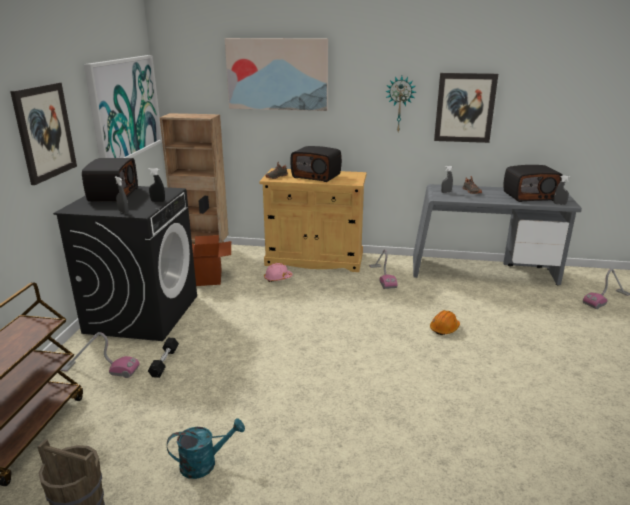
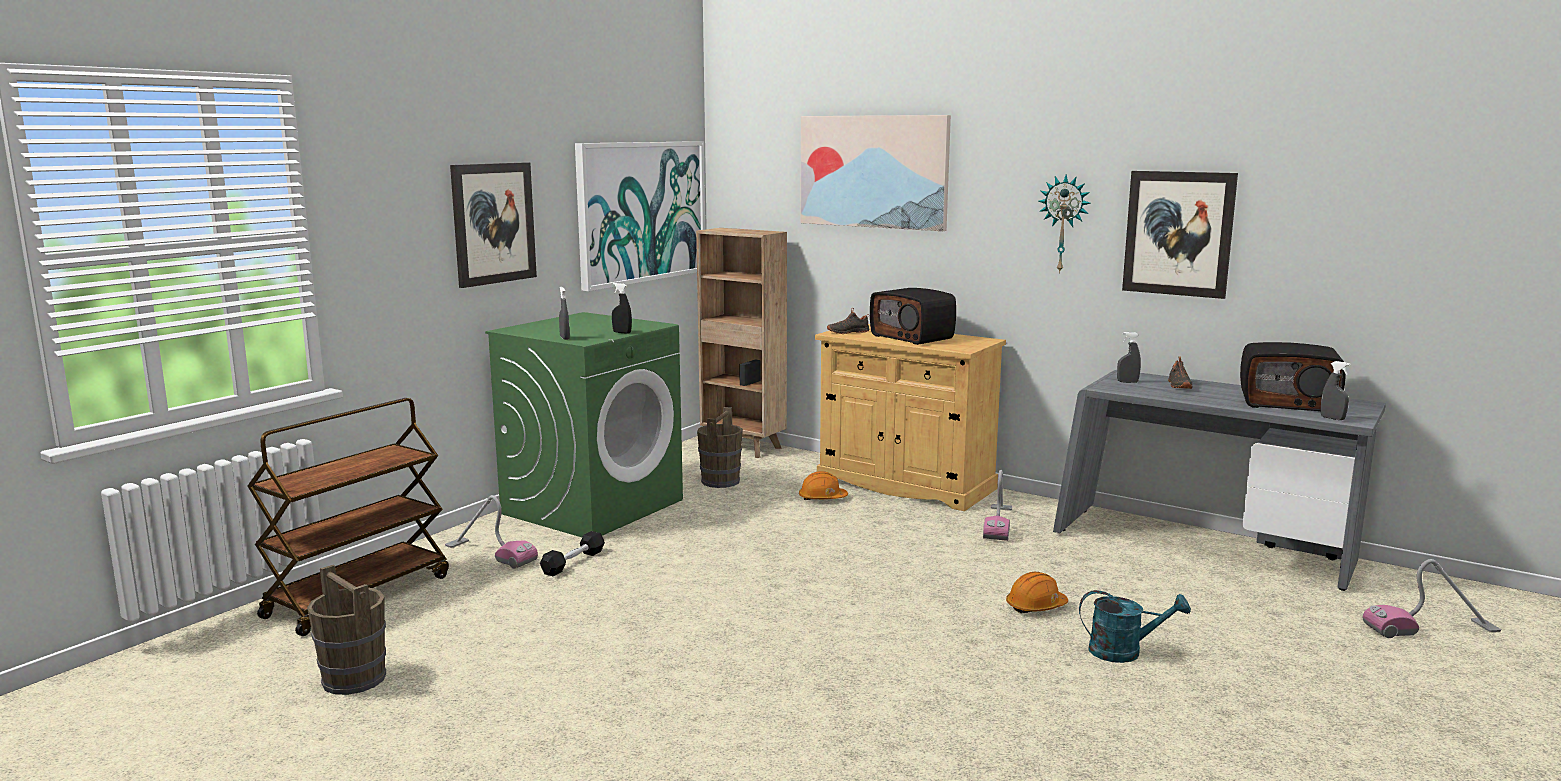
camera: 25 degrees right, 10 degrees down
(112, 194) = (576, 321): radio -> none
(142, 313) = (593, 506): black washing machine -> green washing machine
(205, 463) = (527, 672): turquoise watering can -> turquoise watering can (1124, 652)
(209, 277) = (720, 481): cardboard box -> brown bucket
(278, 278) = (822, 498): pink hard hat -> orange hard hat

